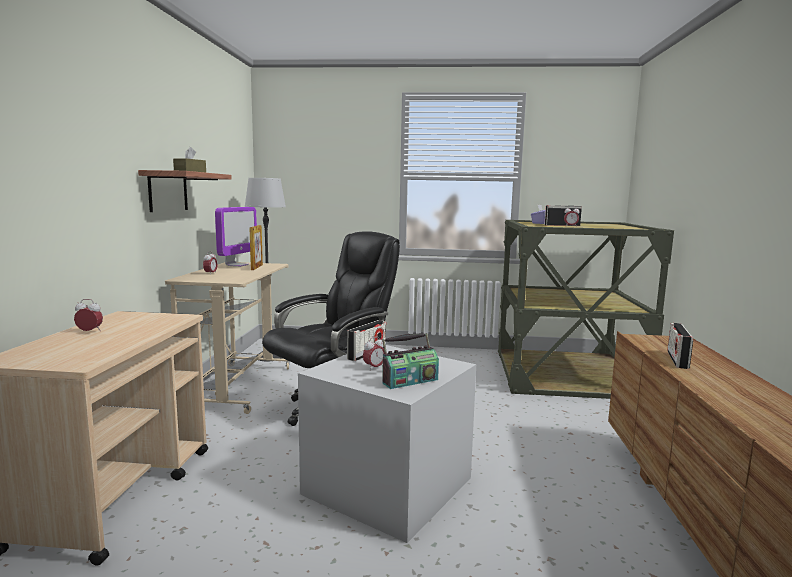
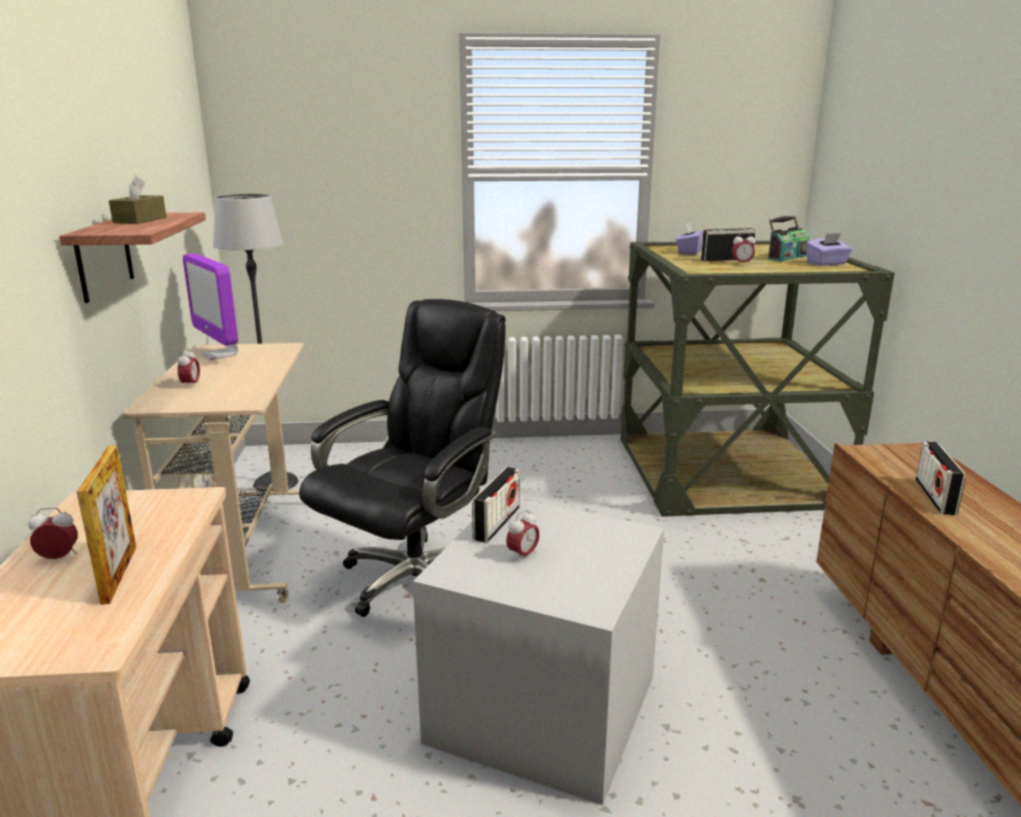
camera: 10 degrees left, 10 degrees up
(237, 265) = (220, 354): monitor -> monitor turned 135 degrees clockwise
(256, 267) = (257, 358): picture frame -> picture frame (119, 574)
(409, 381) = (587, 578): radio -> radio (786, 257)
(630, 228) = (826, 263): none -> purple tissue box

